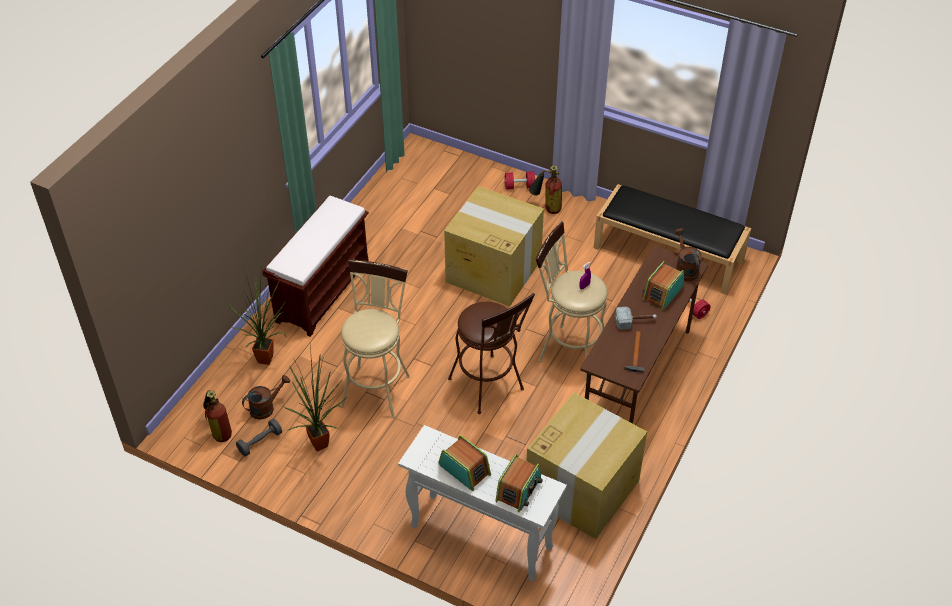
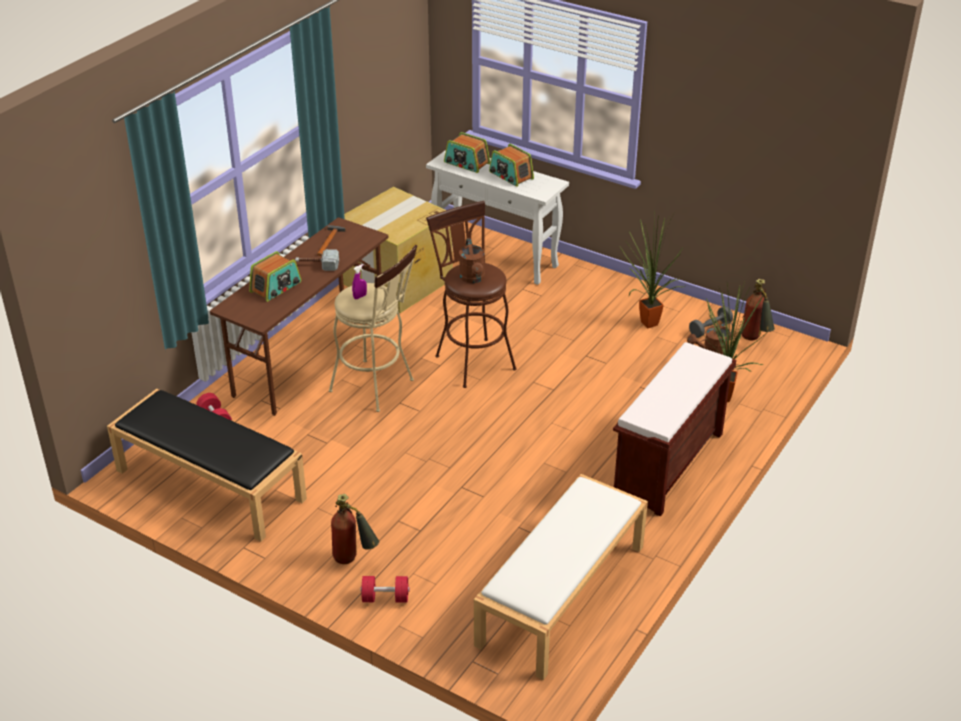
camera: 175 degrees left, 10 degrees down
(377, 386) = (593, 367): beige stool -> none
(406, 194) = (561, 595): none -> white bench
(492, 270) = (448, 477): cardboard box -> none
(519, 489) = (466, 163): radio -> radio turned 90 degrees counterclockwise
(684, 268) = (239, 307): brown watering can -> brown watering can (473, 279)

